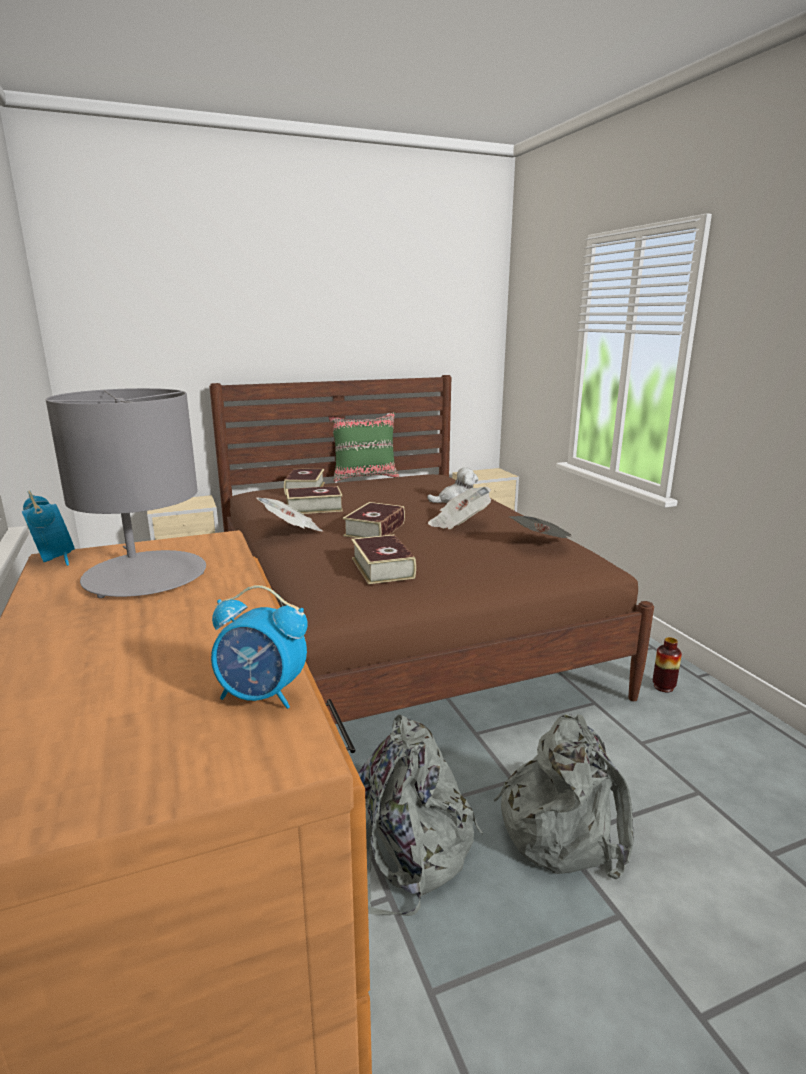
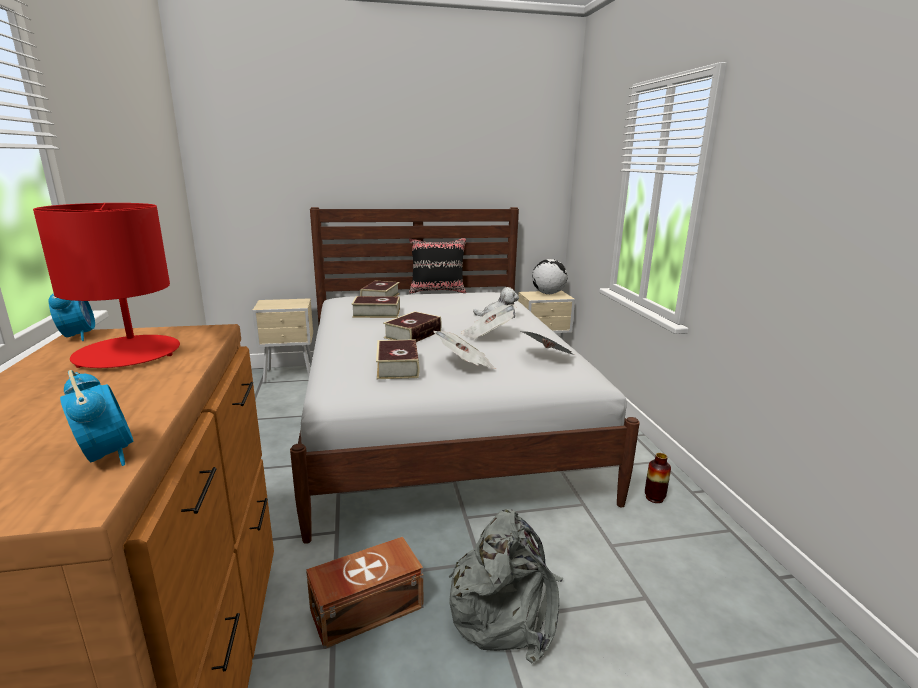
camera: 10 degrees right, 0 degrees up
(145, 575) = (128, 353): grey table lamp -> red table lamp
(262, 696) = (106, 456): alarm clock -> alarm clock turned 150 degrees counterclockwise
(292, 530) = (346, 330): newspaper -> newspaper (465, 365)
(365, 477) = (437, 291): green pillow -> black pillow
(397, 628) = (439, 420): brown bed -> white bed
(408, 850) = (365, 608): grey backpack -> brown storage box
(486, 472) = (548, 293): none -> globe

